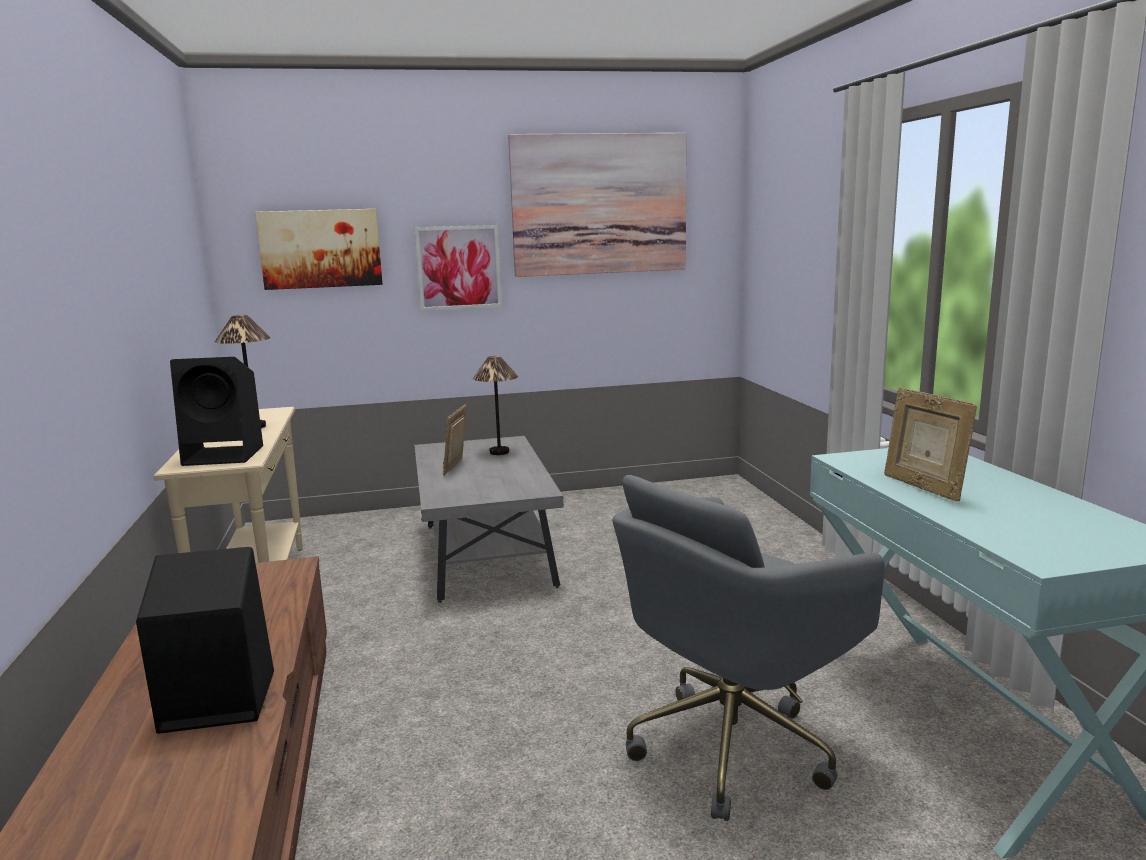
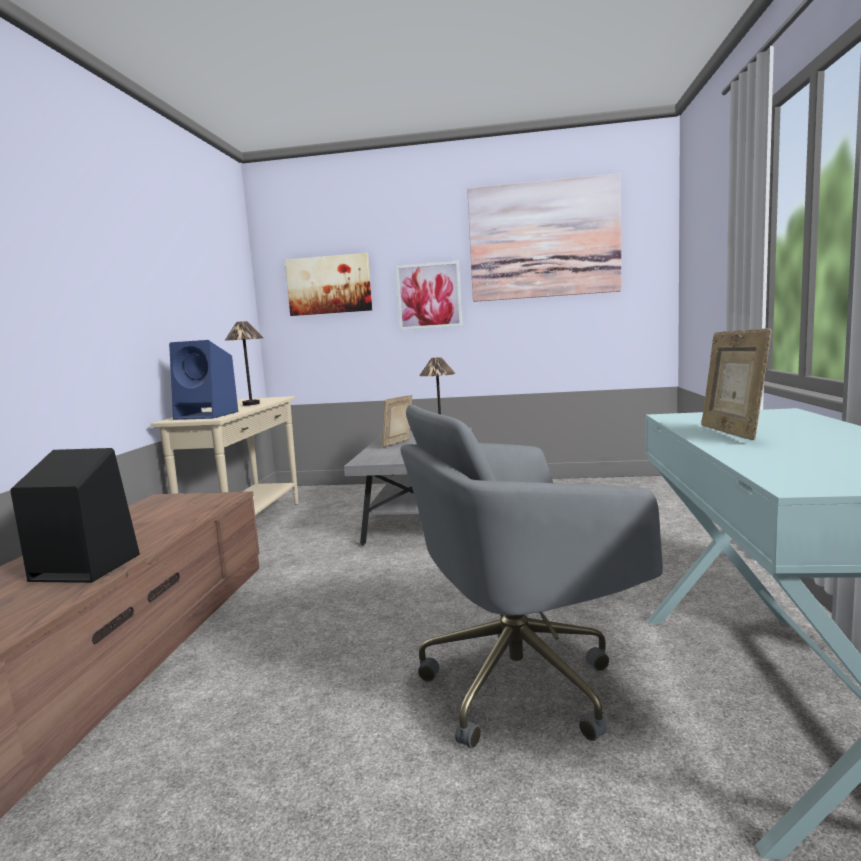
camera: 20 degrees right, 5 degrees down
(226, 455) = (208, 415): black speaker -> blue speaker

